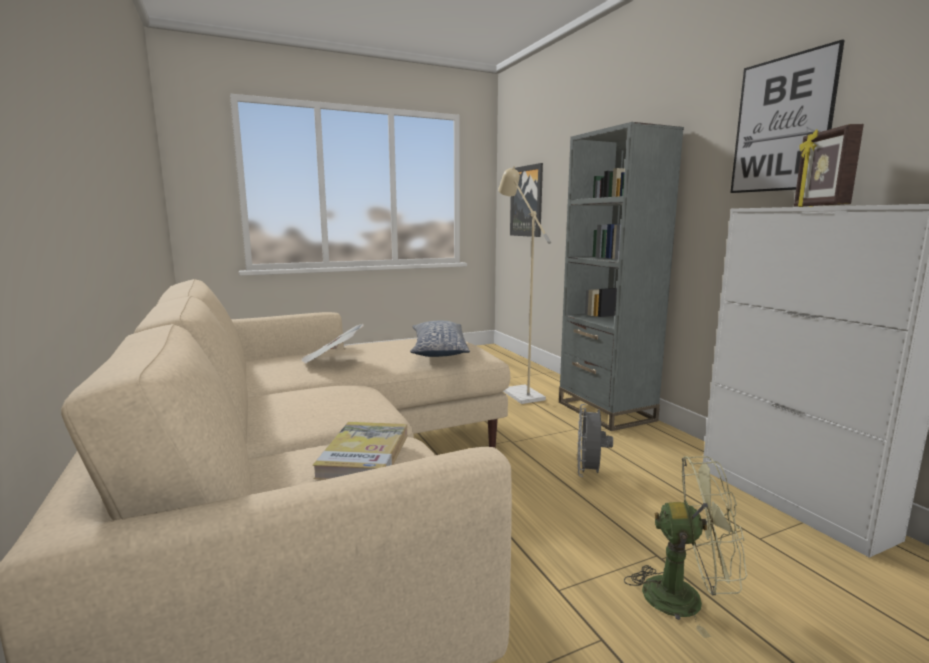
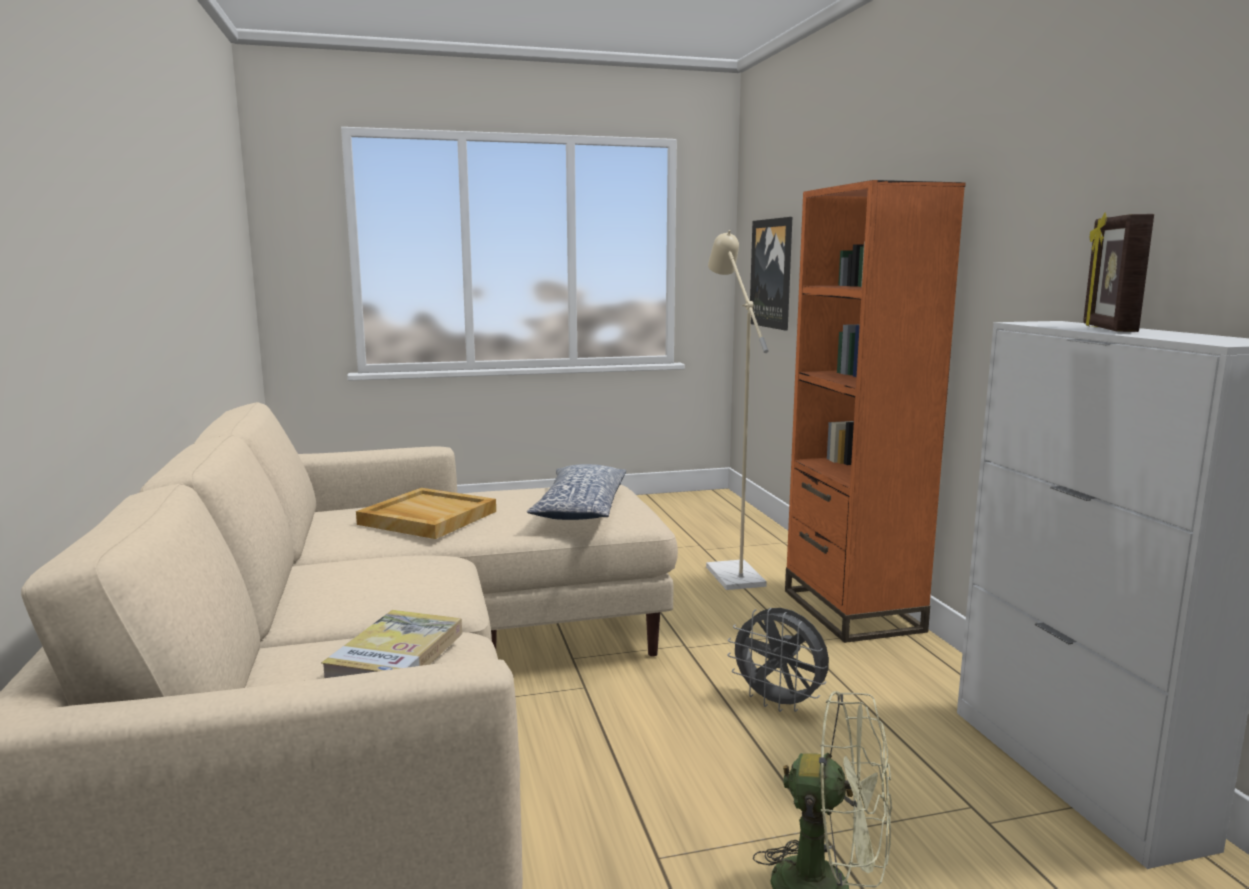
camera: 10 degrees right, 0 degrees up
(331, 361) = (426, 518): newspaper -> beige tray
(589, 473) = (779, 703): grey fan -> grey fan turned 75 degrees counterclockwise
(605, 411) = (851, 610): grey bookcase -> orange bookcase
(782, 125) = (1086, 192): picture -> none

